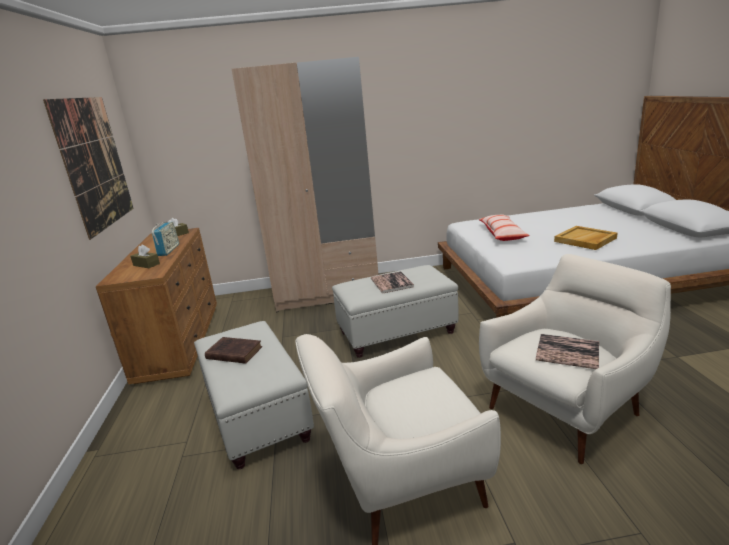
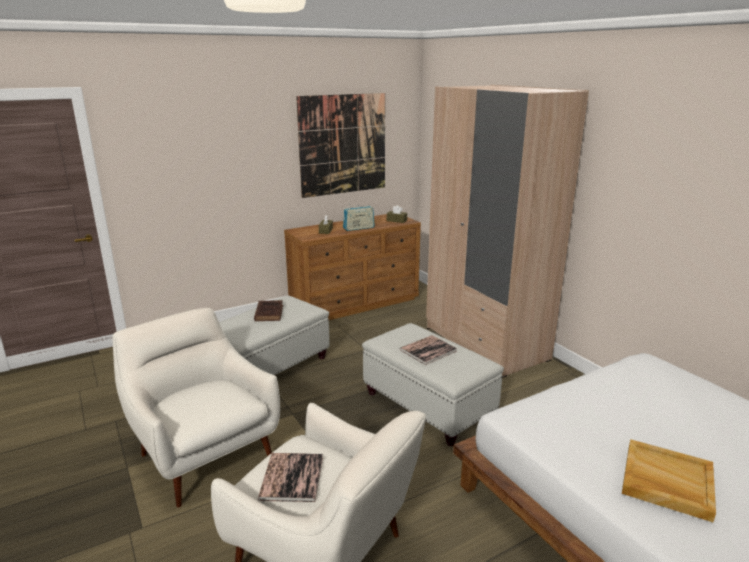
camera: 65 degrees right, 0 degrees up
(502, 234) = (625, 398): pillow -> none

